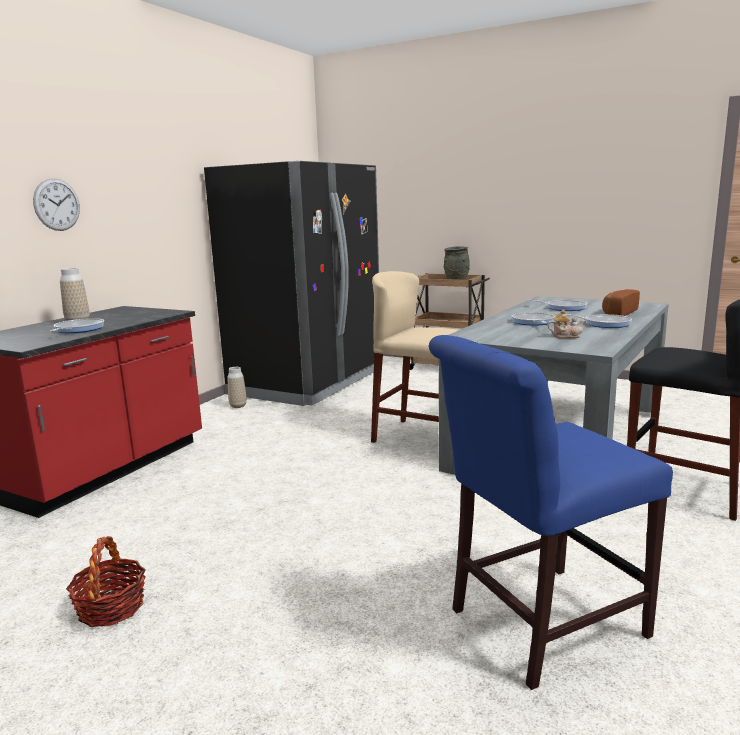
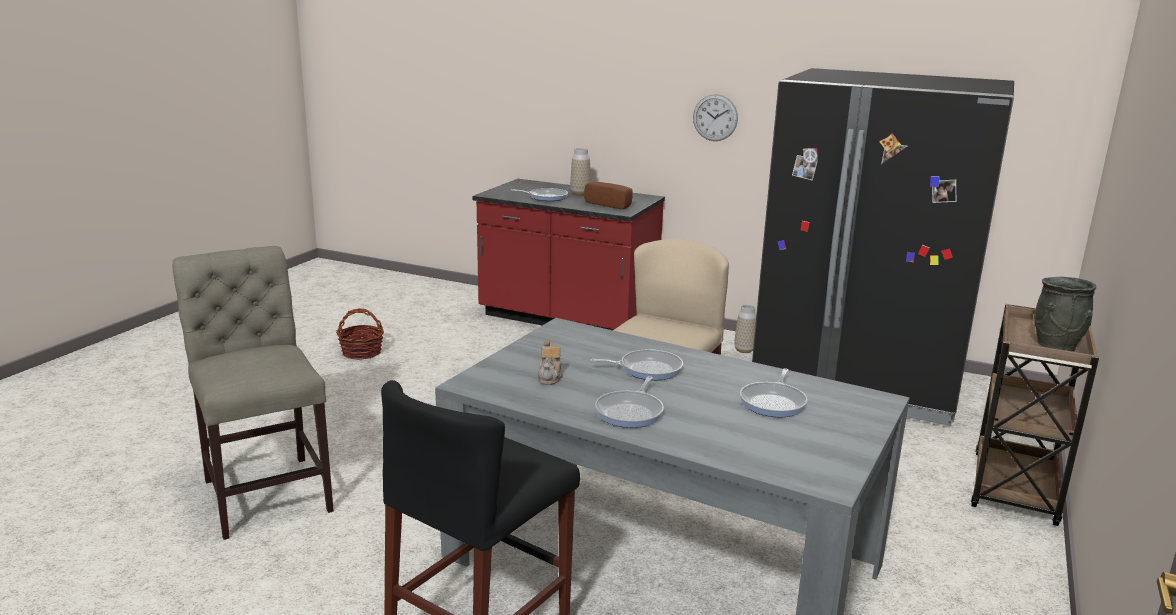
camera: 85 degrees right, 5 degrees up
(57, 204) = (620, 93): wall clock -> wall clock (715, 117)
(537, 624) = (266, 491): blue chair -> beige chair
(617, 313) = (728, 437): bread -> bread (610, 204)

